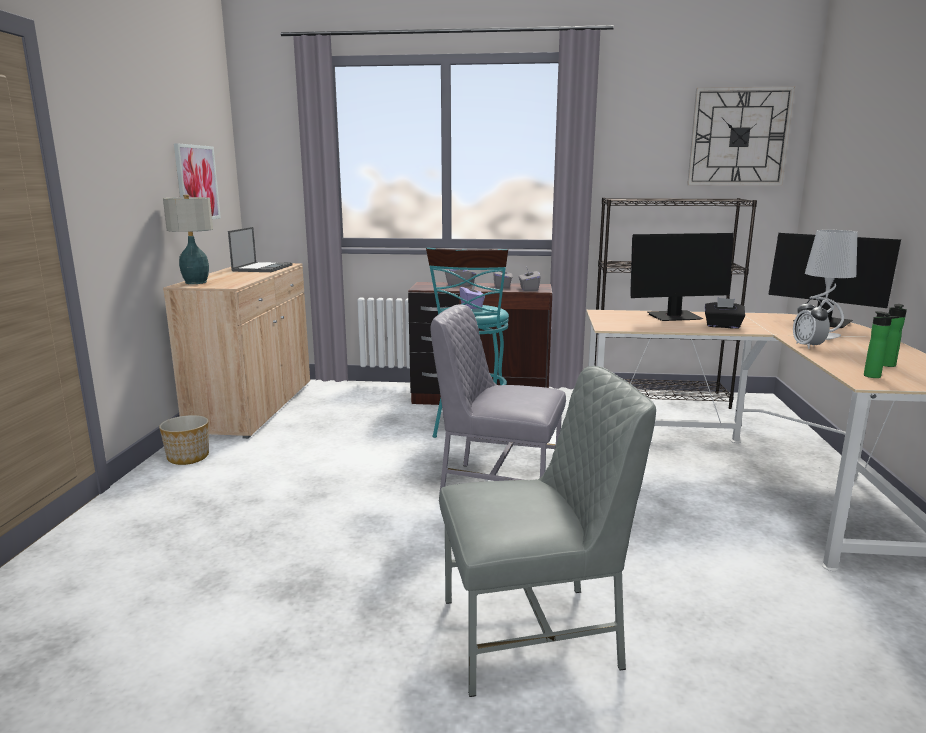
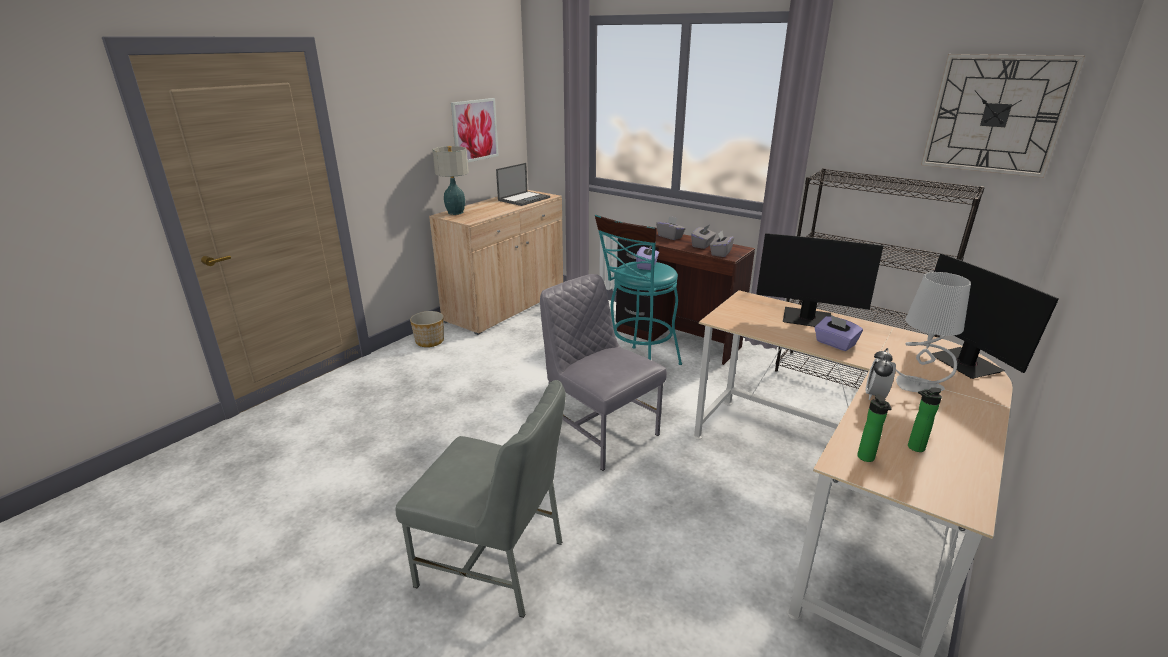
camera: 30 degrees right, 10 degrees up
(723, 326) = (834, 344): black tissue box -> purple tissue box

